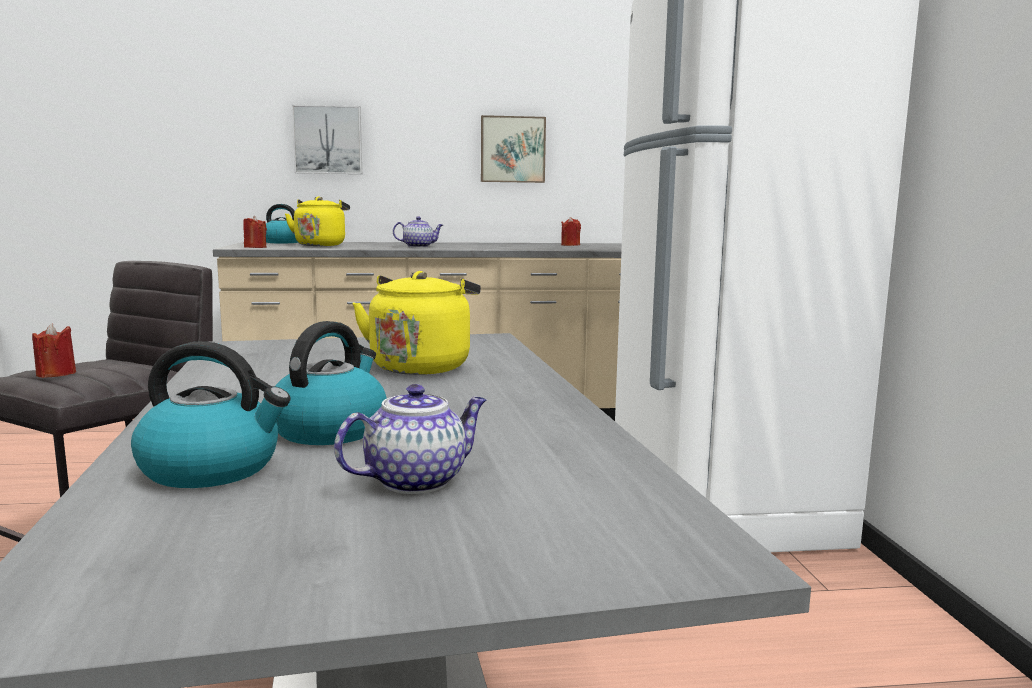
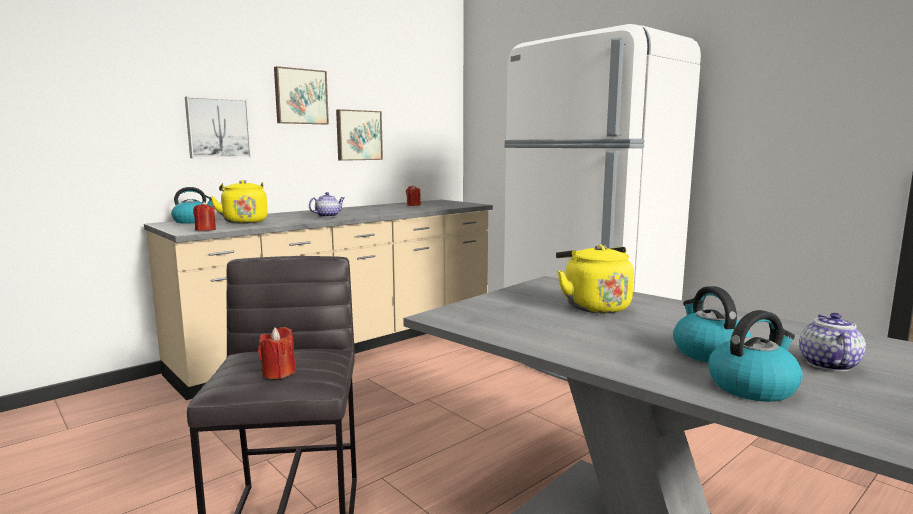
camera: 35 degrees left, 0 degrees up
(432, 101) = (300, 96): none -> picture

